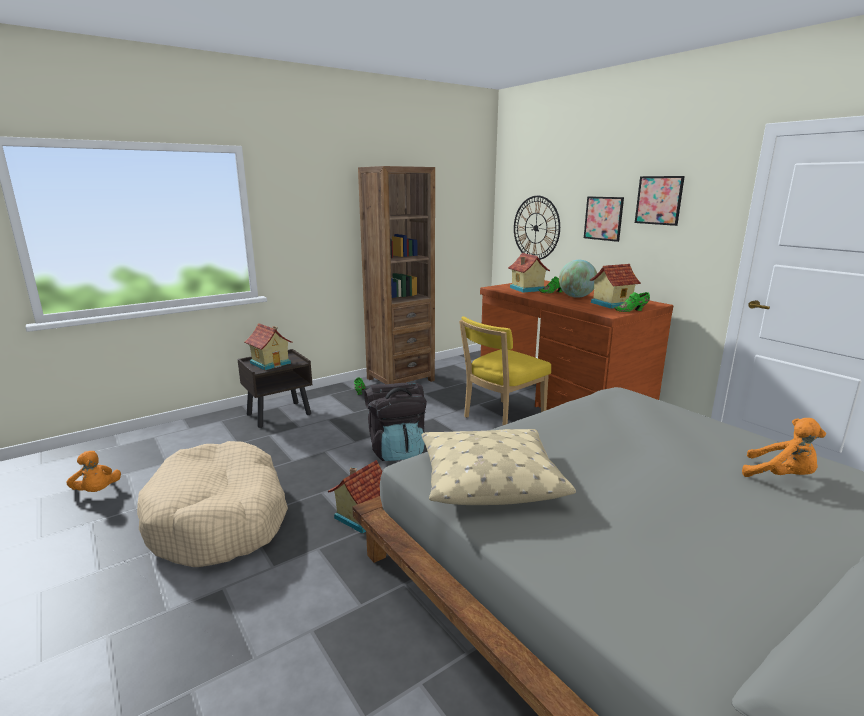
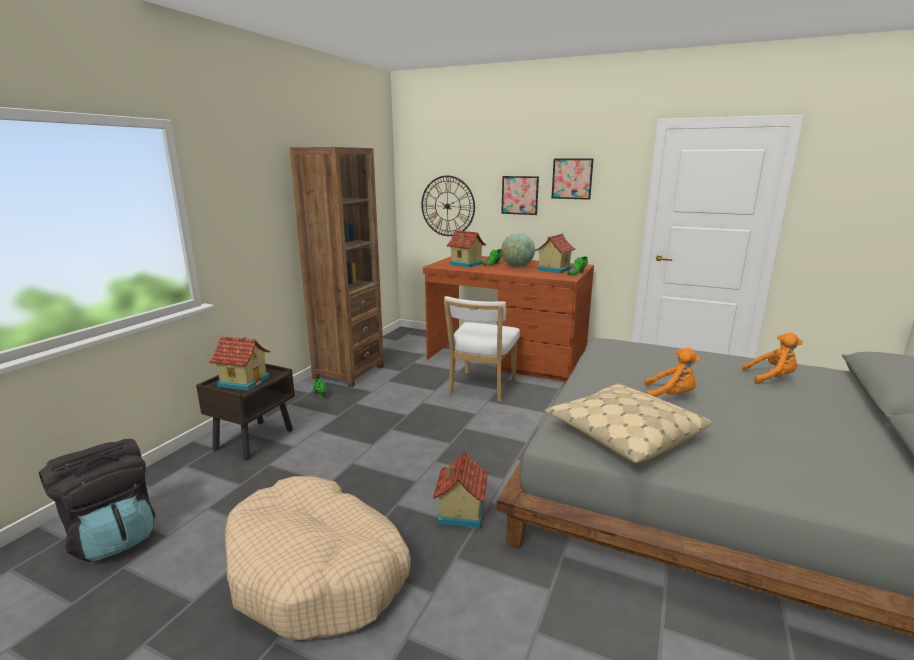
camera: 30 degrees left, 0 degrees up
(97, 492) = (103, 605): orange plush toy -> orange plush toy (671, 395)
(397, 450) = (423, 441): black backpack -> black backpack (112, 536)
(501, 419) = (481, 388): yellow chair -> white chair

